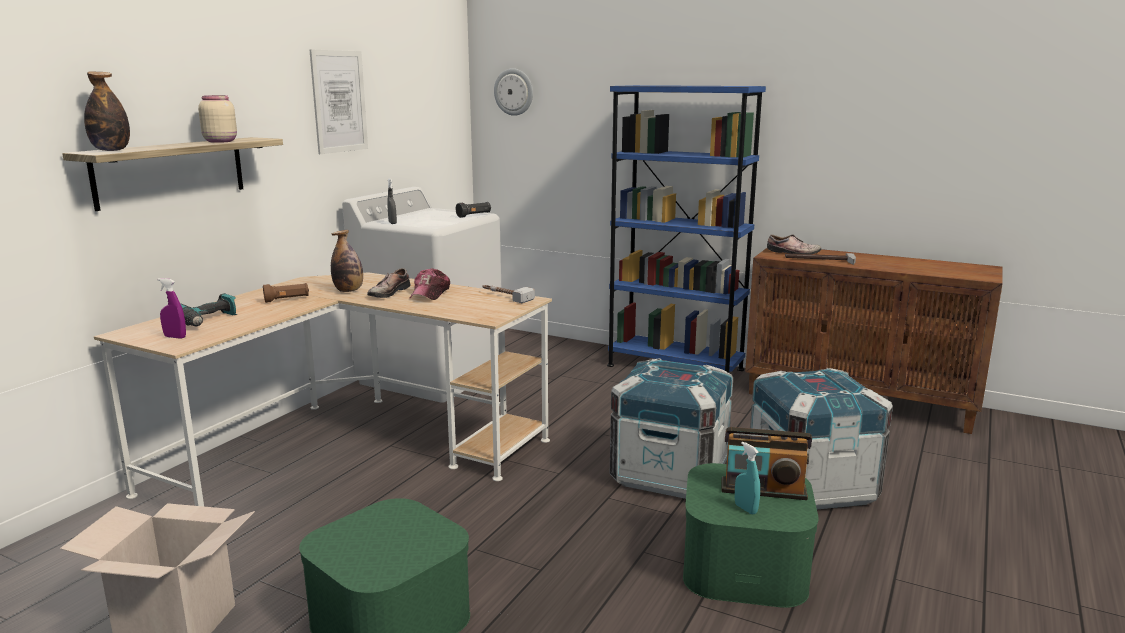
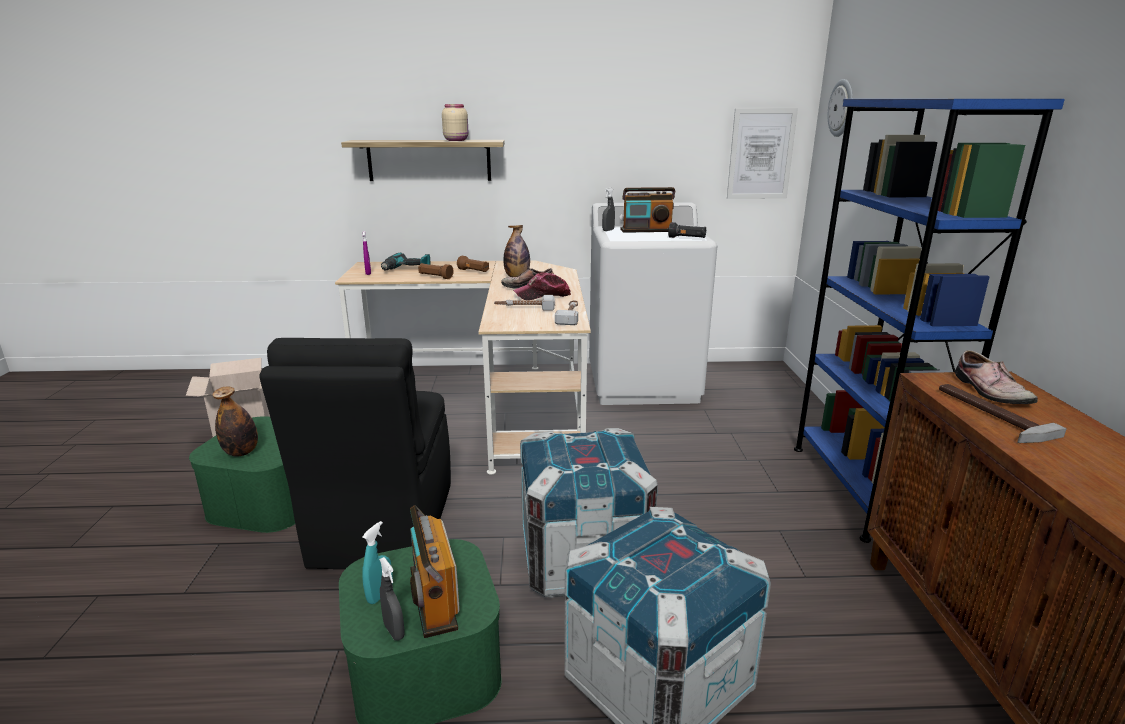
camera: 60 degrees right, 5 degrees up
(111, 150) = (370, 140): bottle -> bottle (241, 452)
(272, 315) = (435, 277): none -> brown flashlight
(339, 101) = (607, 113): picture -> picture (761, 154)
(420, 217) = (647, 230): none -> radio
(457, 304) = (524, 308): none -> hammer
(530, 553) = (382, 526): none -> black chair
(793, 510) = (394, 631): none -> grey spray bottle

